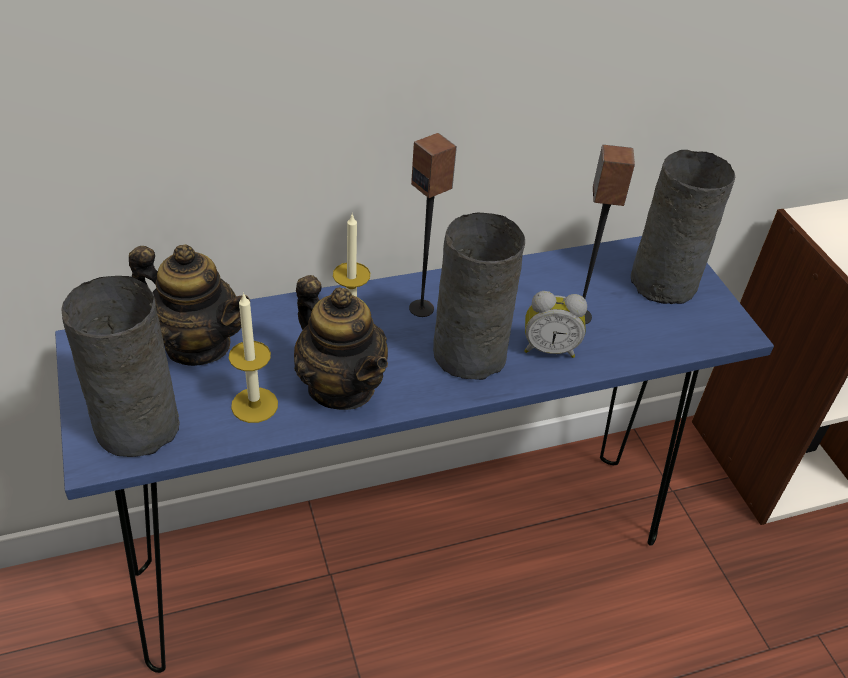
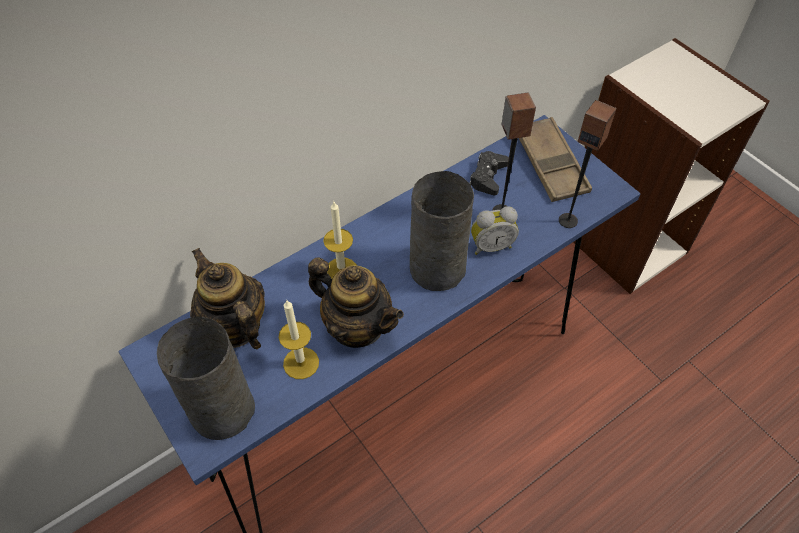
camera: 15 degrees left, 10 degrees up
(197, 344) = (235, 326): teapot -> teapot turned 135 degrees counterclockwise
(422, 308) = (387, 241): speaker -> speaker (568, 220)
(578, 275) = (488, 177): none -> black game controller
(665, 283) = (550, 164): grey vase -> brown tray

